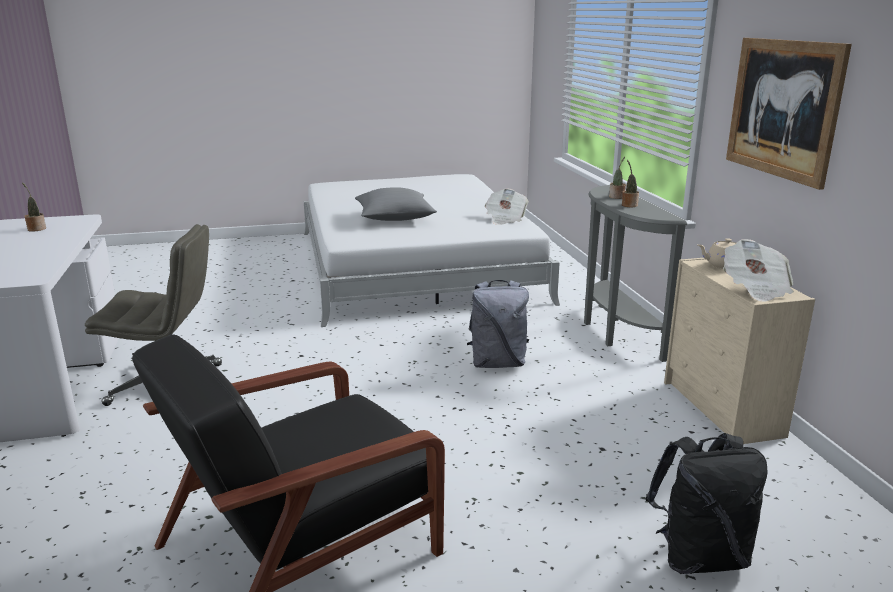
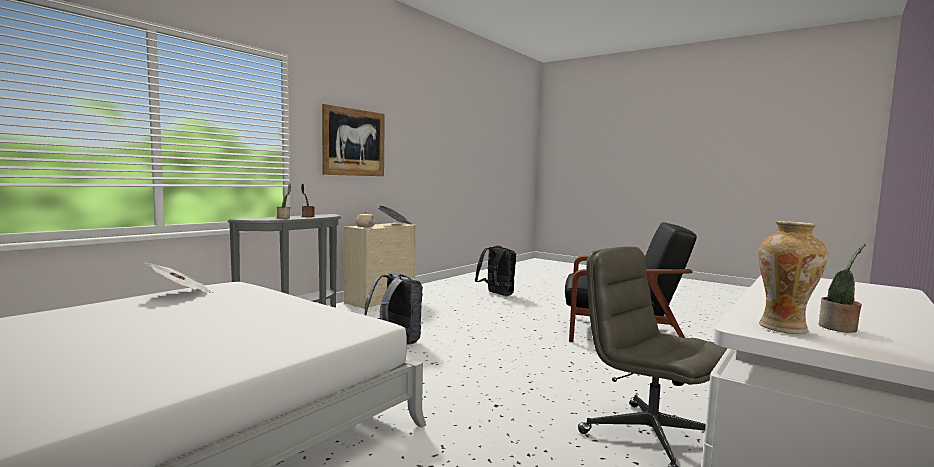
camera: 130 degrees left, 15 degrees down
(66, 222) = (784, 328): none -> vase
(394, 218) = (217, 329): grey pillow -> none

